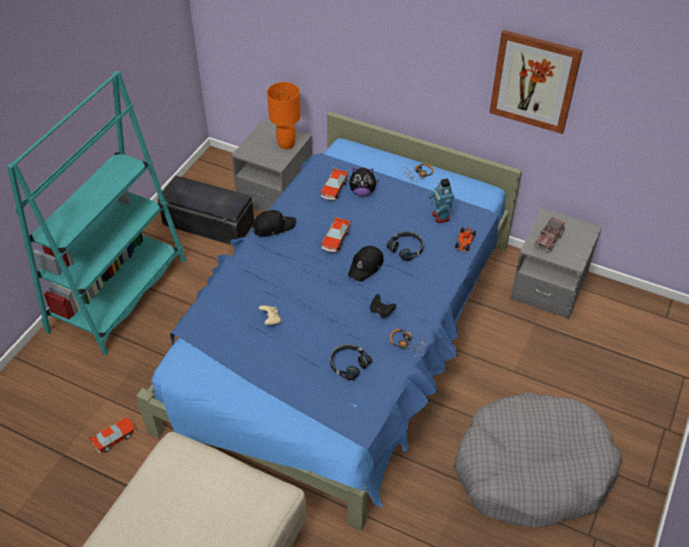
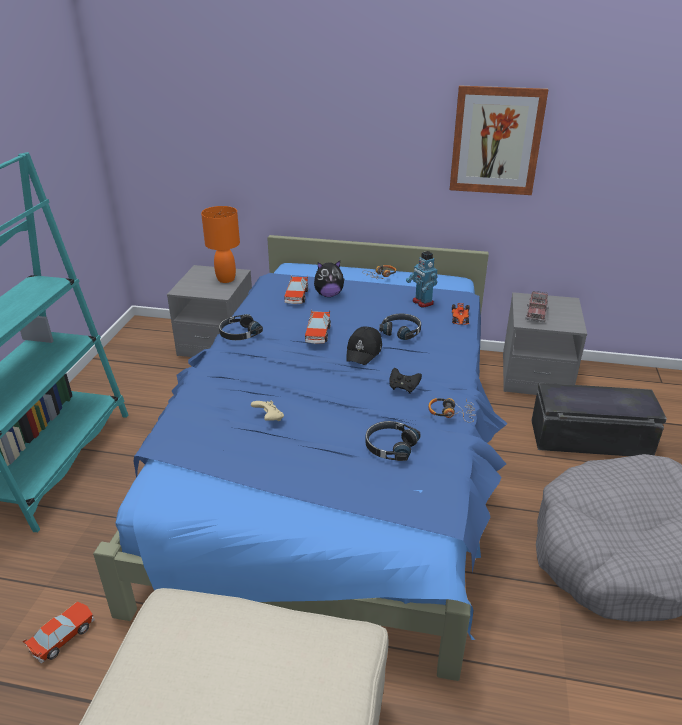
camera: 15 degrees left, 15 degrees down
(208, 224) = (147, 379): black storage box -> black storage box (590, 439)
(273, 226) = (239, 333): black cap -> black headphones

